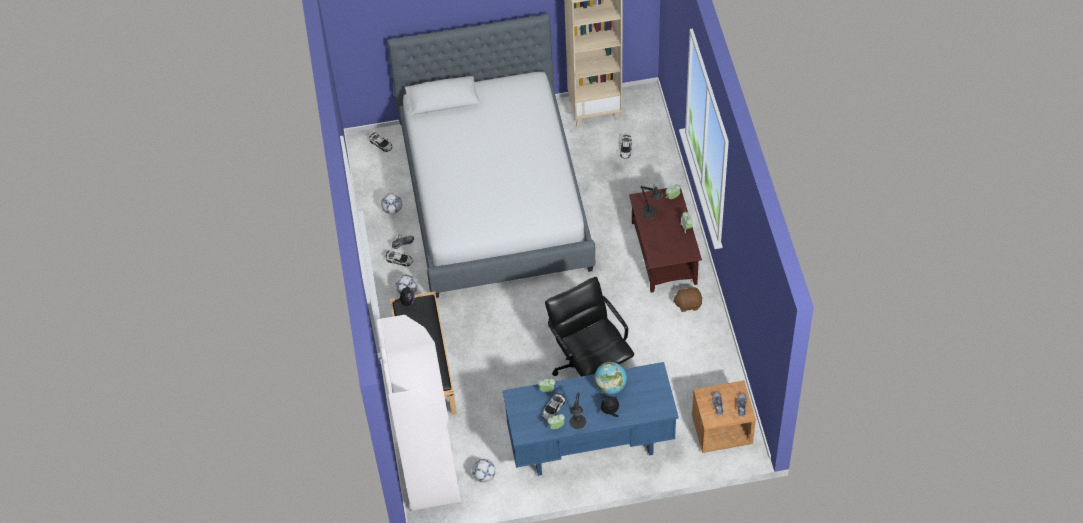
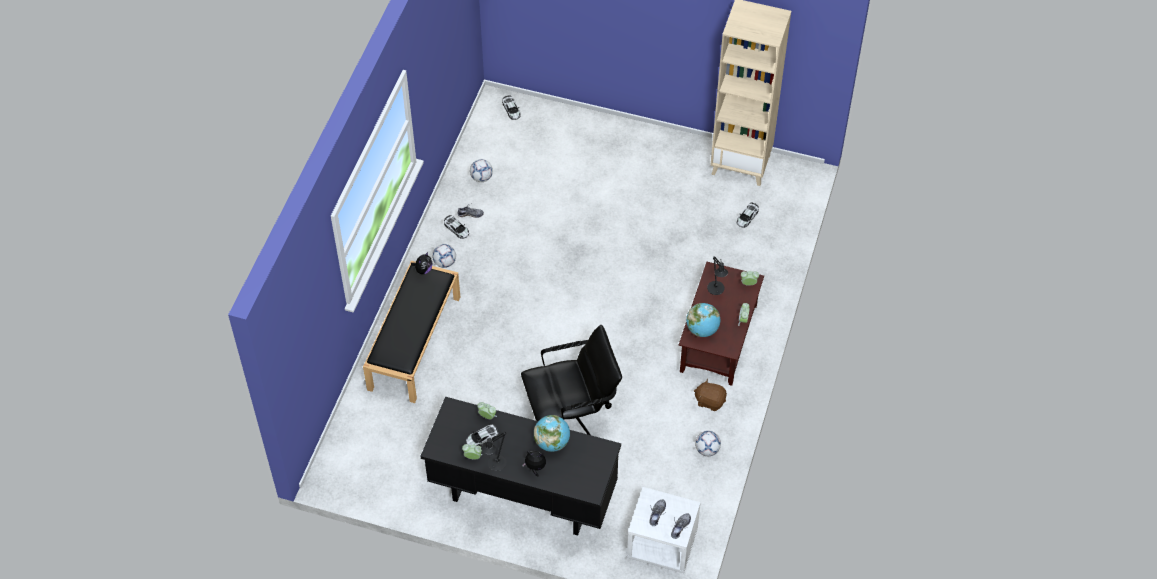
camera: 25 degrees right, 0 degrees up
(429, 469) = (354, 444): white bookcase -> none
(484, 476) = (401, 476): football -> football (707, 450)
(494, 197) = (587, 208): bed -> none
(590, 366) = (572, 417): black office chair -> black office chair turned 75 degrees clockwise
(590, 445) = (522, 496): blue desk -> black desk
(660, 248) = (702, 330): none -> globe
(721, 431) = (661, 545): brown nightstand -> white nightstand

